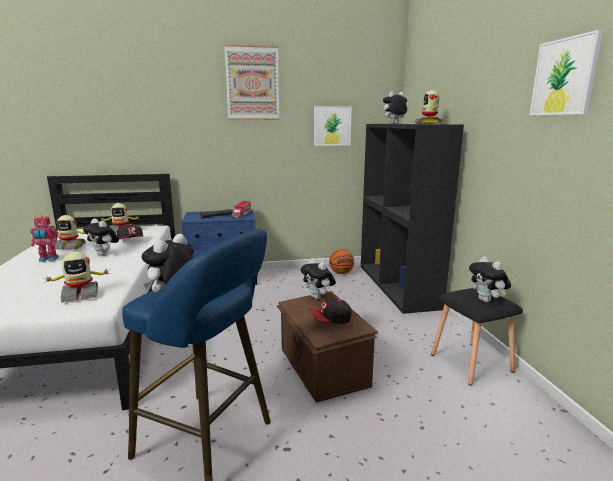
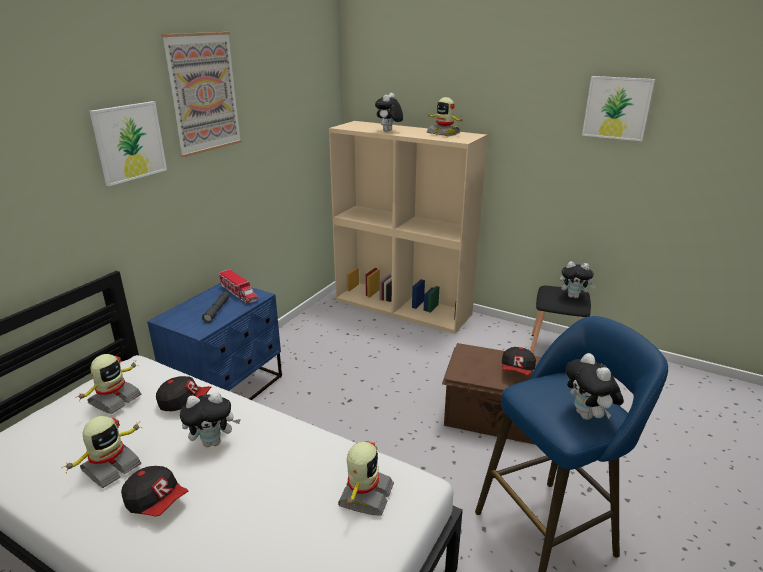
camera: 50 degrees left, 10 degrees up
(48, 259) = (157, 501): toy robot -> cap
(318, 297) = (464, 355): plush toy -> none
(332, 126) = (290, 136): picture -> picture (129, 142)
(341, 273) = (334, 317): basketball -> none
(398, 285) = (403, 307): black bookcase -> beige bookcase

